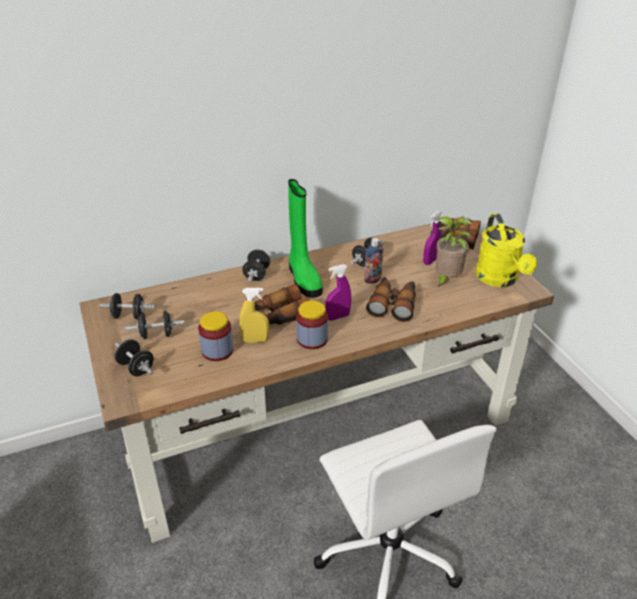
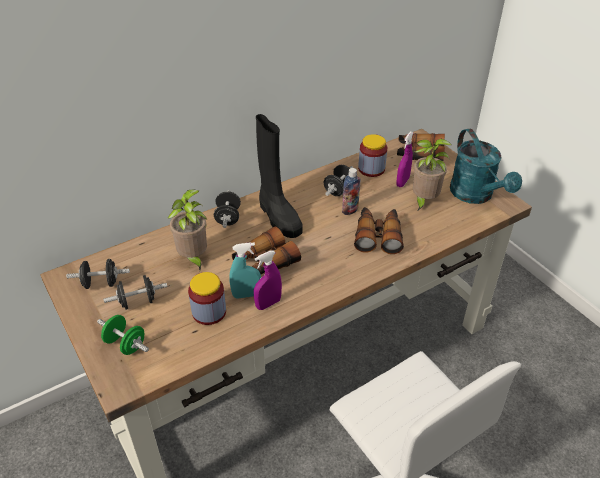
camera: 10 degrees left, 5 degrees up
(136, 368) = (125, 344): black dumbbell -> green dumbbell
(216, 305) = (193, 258): none -> potted plant
(255, 340) = (246, 295): yellow spray bottle -> turquoise spray bottle
(303, 278) = (278, 216): green boot -> black boot
(312, 339) = (305, 285): jar -> jar (371, 169)
(338, 317) = (325, 256): purple spray bottle -> purple spray bottle (268, 304)
(500, 279) = (476, 195): yellow watering can -> turquoise watering can

